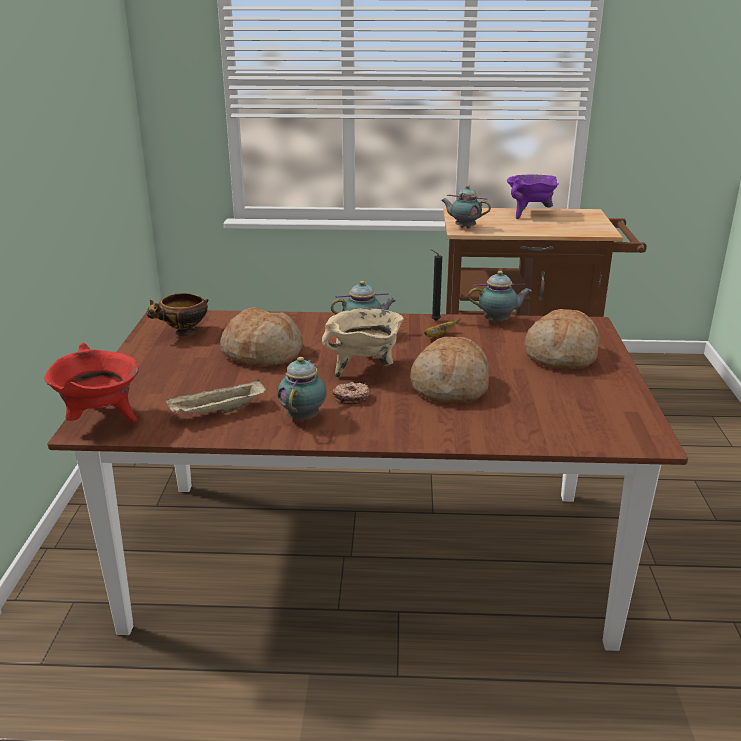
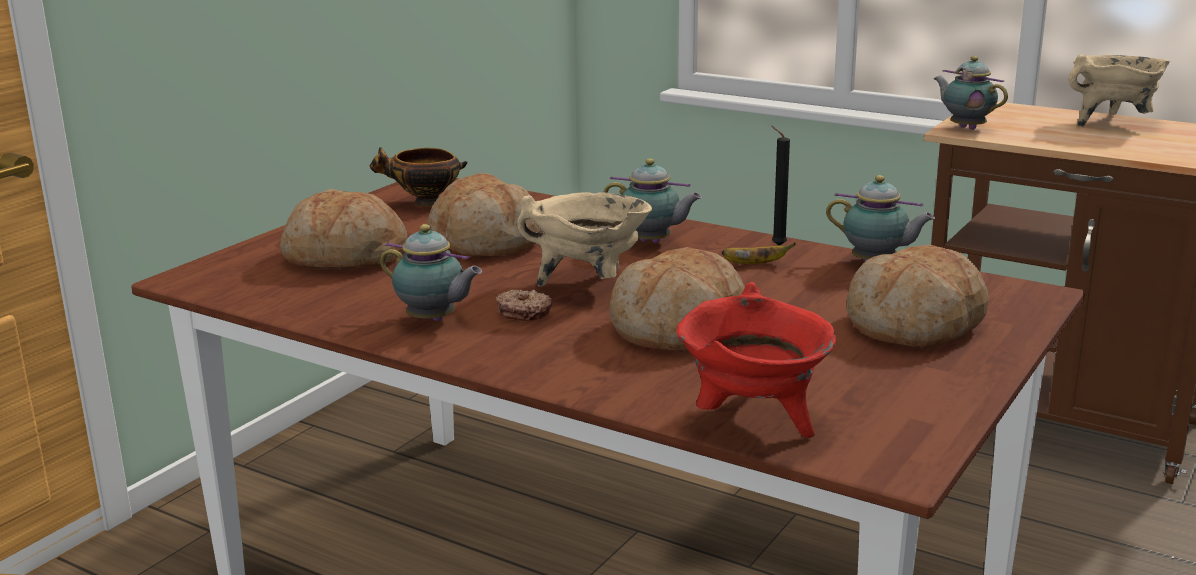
camera: 30 degrees right, 5 degrees down
(102, 420) = (210, 274): red cooking pot -> red cooking pot (755, 422)
(182, 385) = (344, 257): none -> bread
(217, 412) = (341, 293): beige tray -> none
(304, 417) = (434, 320): teapot -> teapot turned 75 degrees clockwise
(529, 214) = (1112, 123): purple cooking pot -> beige cooking pot

